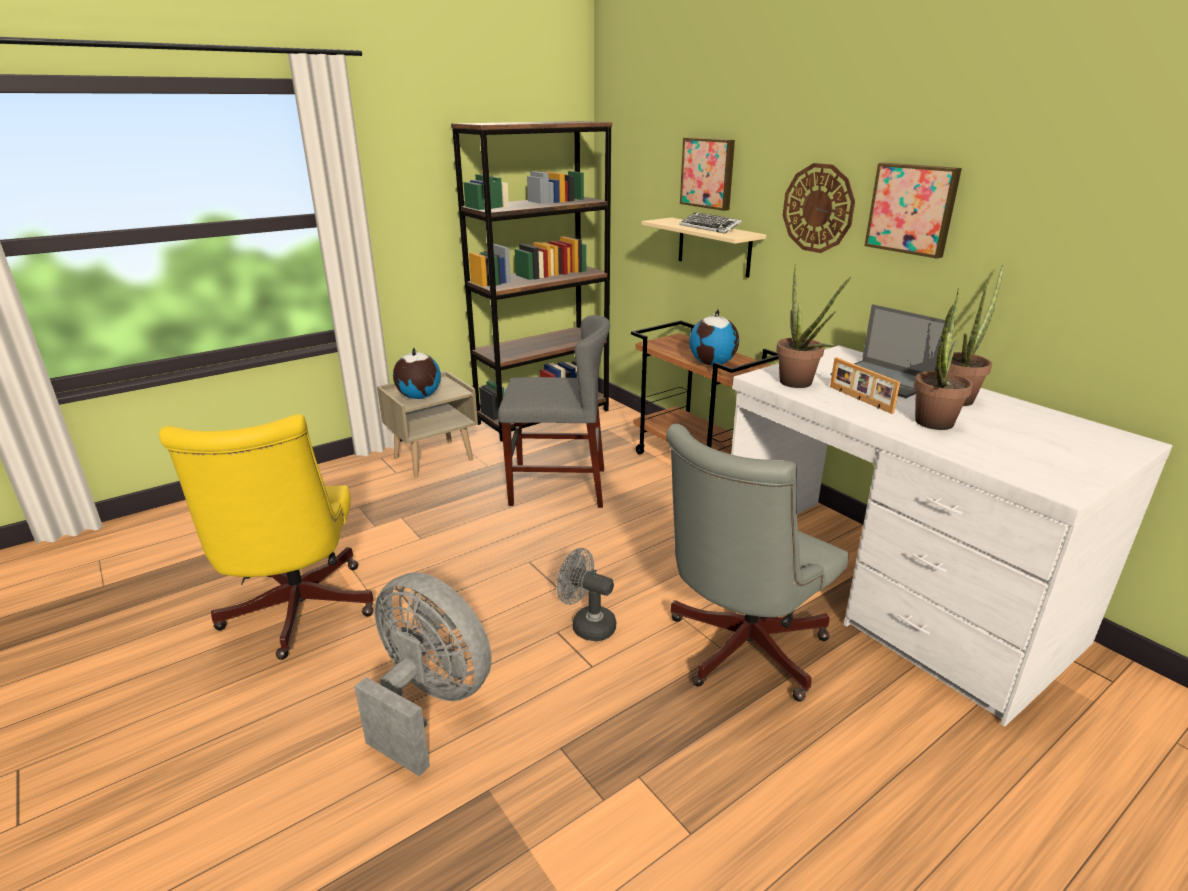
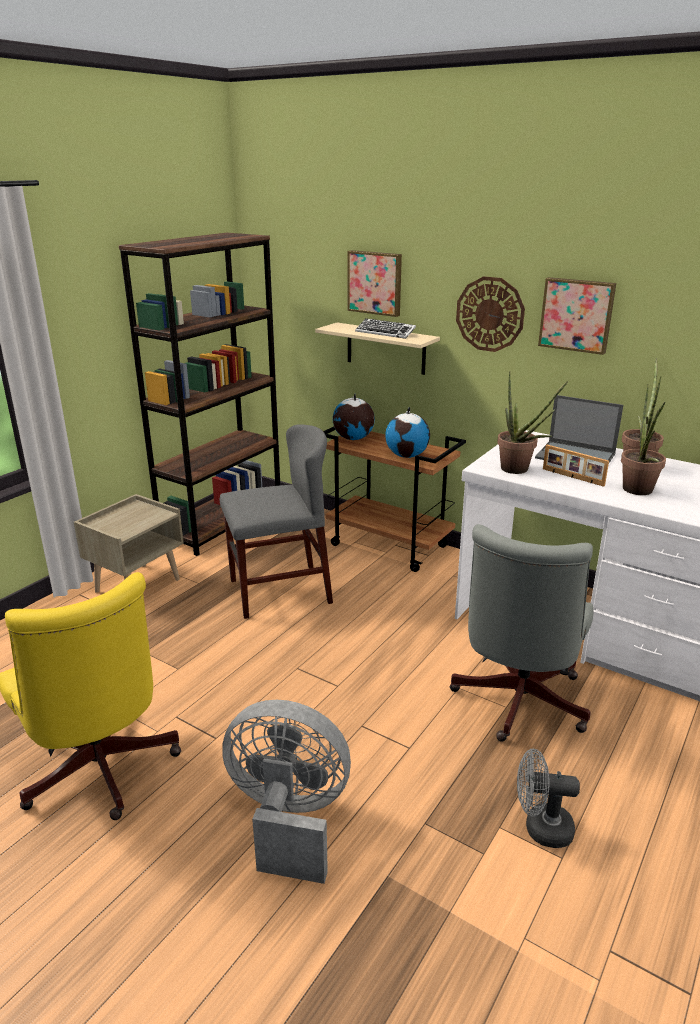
camera: 20 degrees left, 0 degrees up
(419, 397) = (125, 526): globe -> globe (353, 438)
(587, 625) = (383, 713): grey fan -> grey fan (540, 828)

